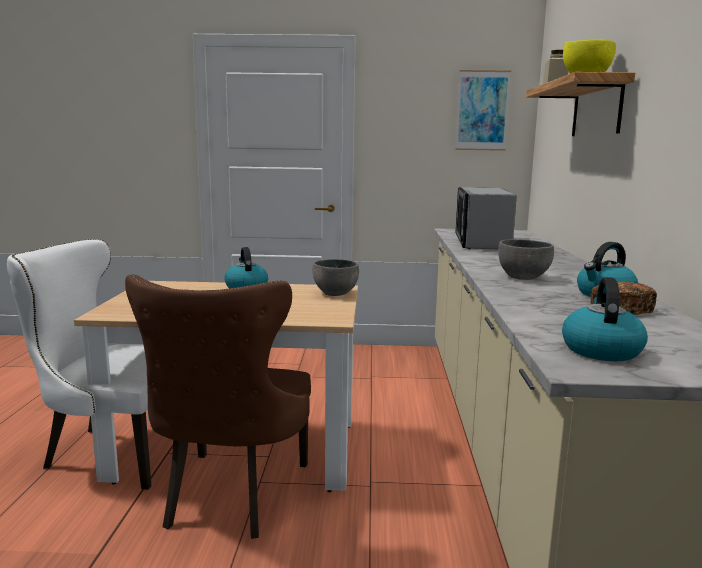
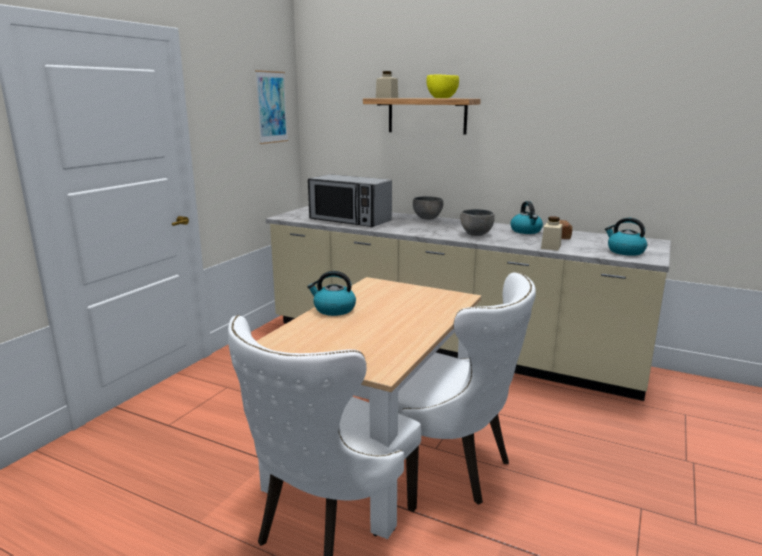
camera: 65 degrees left, 5 degrees up
(231, 495) = (449, 464): brown chair -> white chair
(335, 293) = (388, 286): grey bowl -> grey bowl (428, 218)
(528, 309) = (551, 247): none -> beige jar

